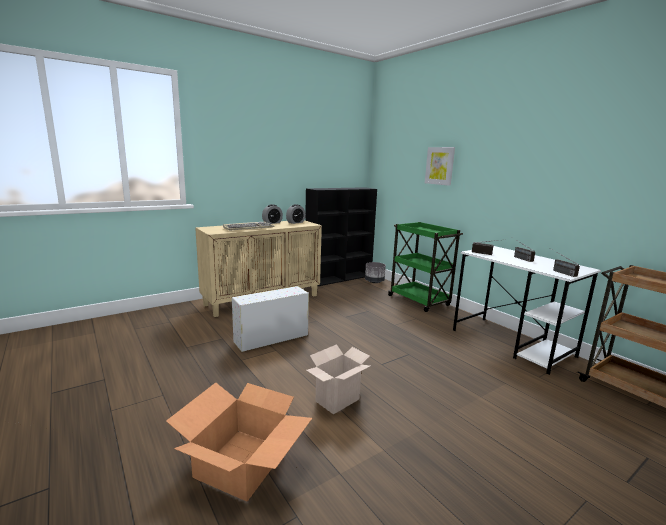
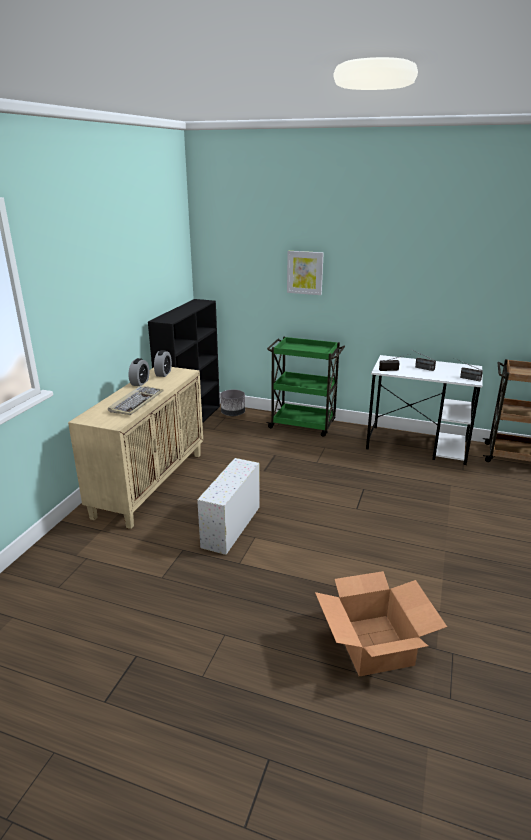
camera: 35 degrees left, 10 degrees up
(337, 401) = (369, 559): cardboard box -> none

